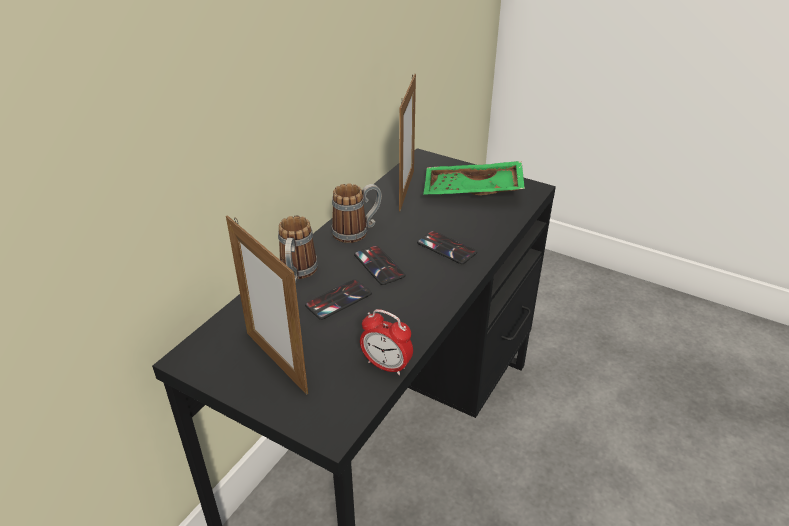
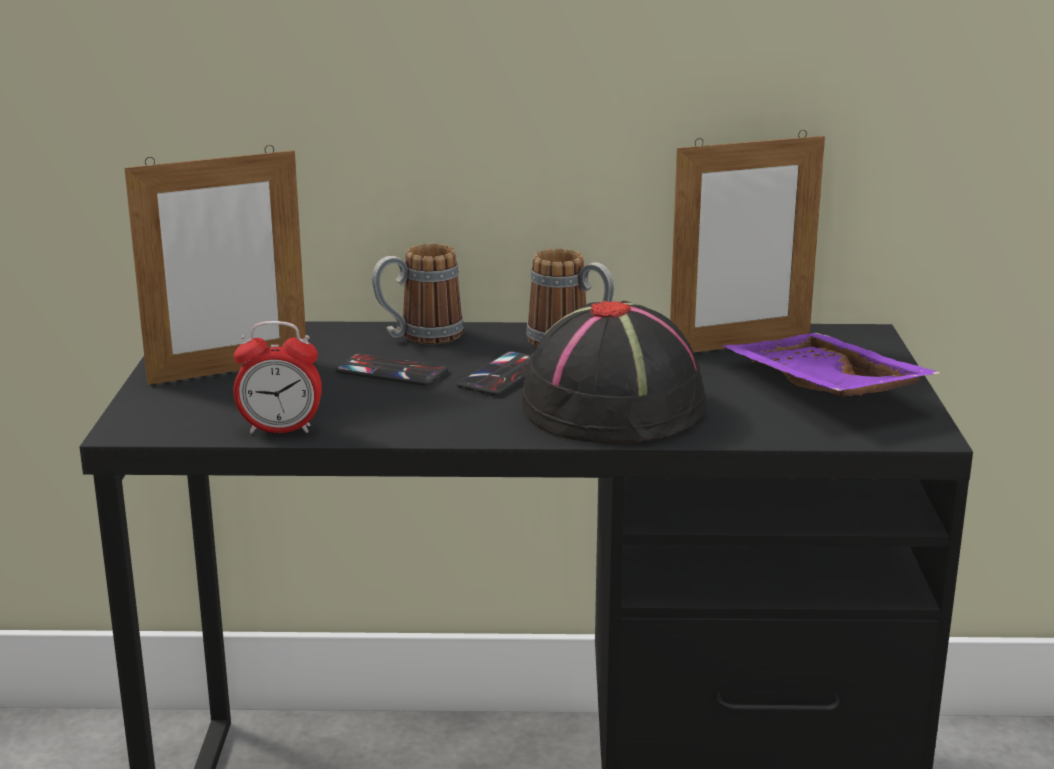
camera: 60 degrees right, 15 degrees down
(276, 362) = (228, 371): picture frame -> picture frame turned 135 degrees counterclockwise
(386, 365) = (281, 429): alarm clock -> alarm clock turned 90 degrees counterclockwise
(446, 248) = (614, 406): phone -> black hat
(472, 191) = (820, 389): green tray -> purple tray

